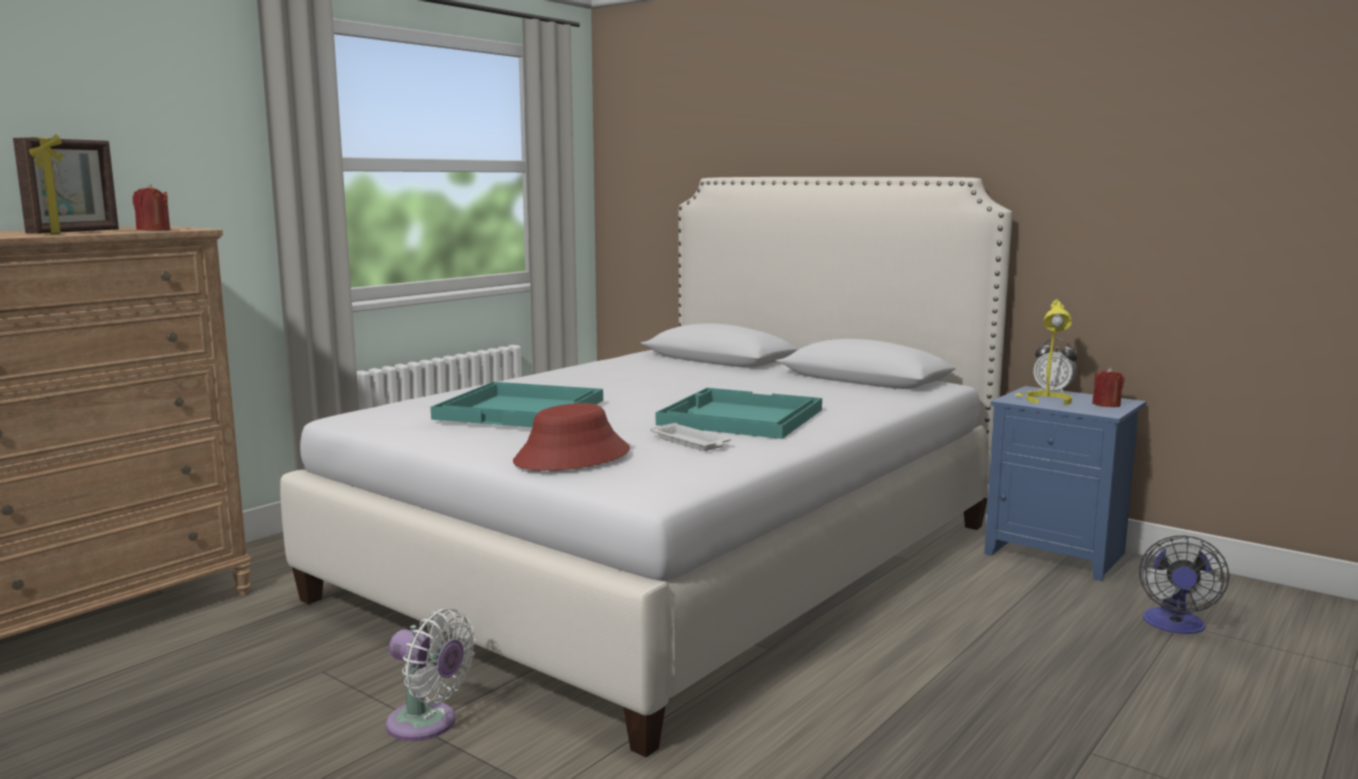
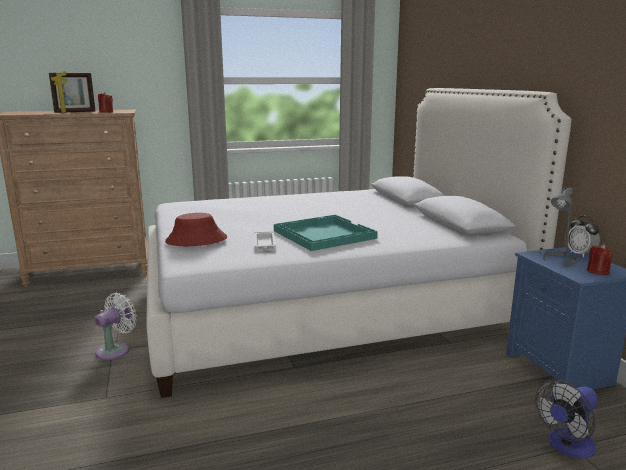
camera: 35 degrees right, 5 degrees up
(427, 724) = (116, 350): white fan -> white fan turned 120 degrees counterclockwise
(522, 409) = (235, 212): turquoise tray -> none
(1045, 400) = (557, 259): yellow table lamp -> grey table lamp

